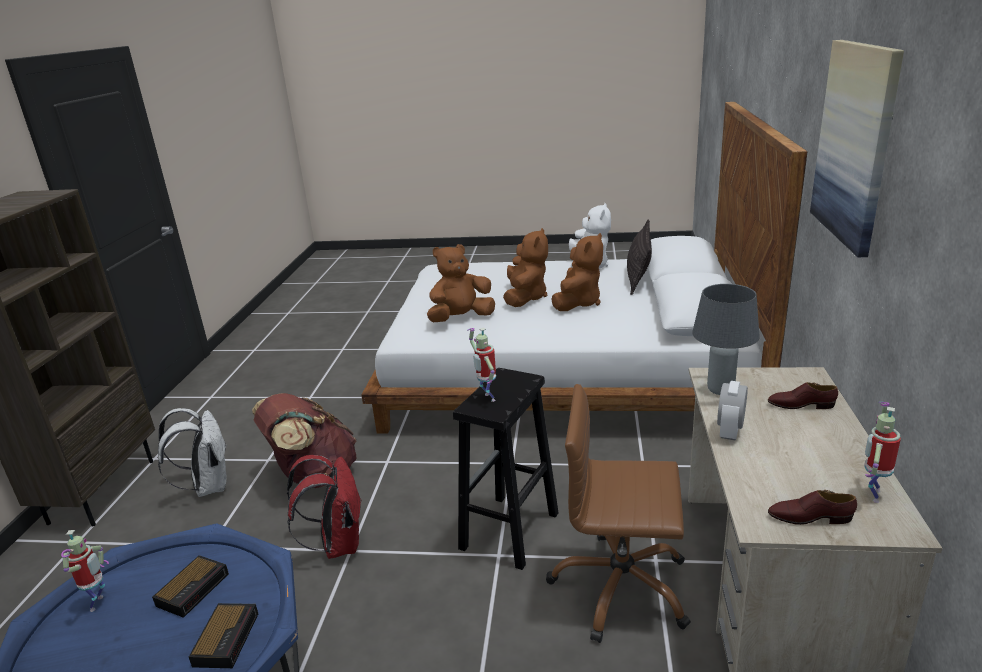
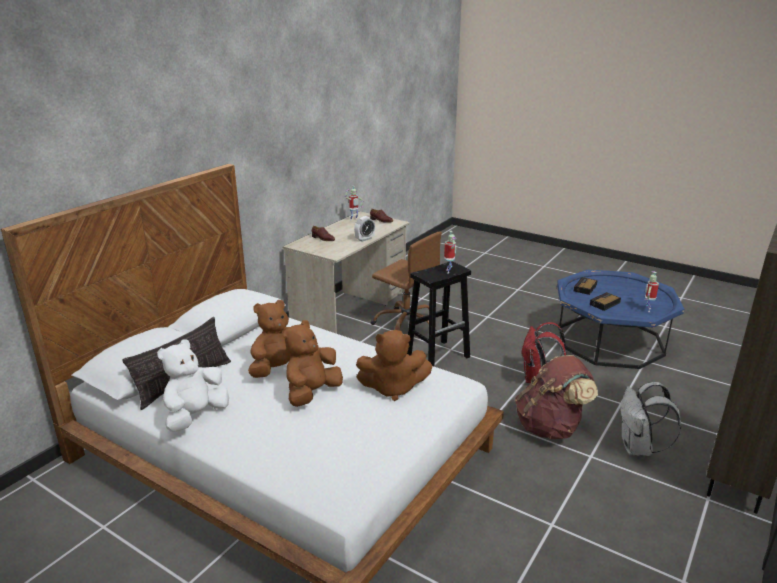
camera: 155 degrees left, 0 degrees up
(720, 390) = (342, 249): grey table lamp -> none
(855, 143) = (260, 138): picture -> none

